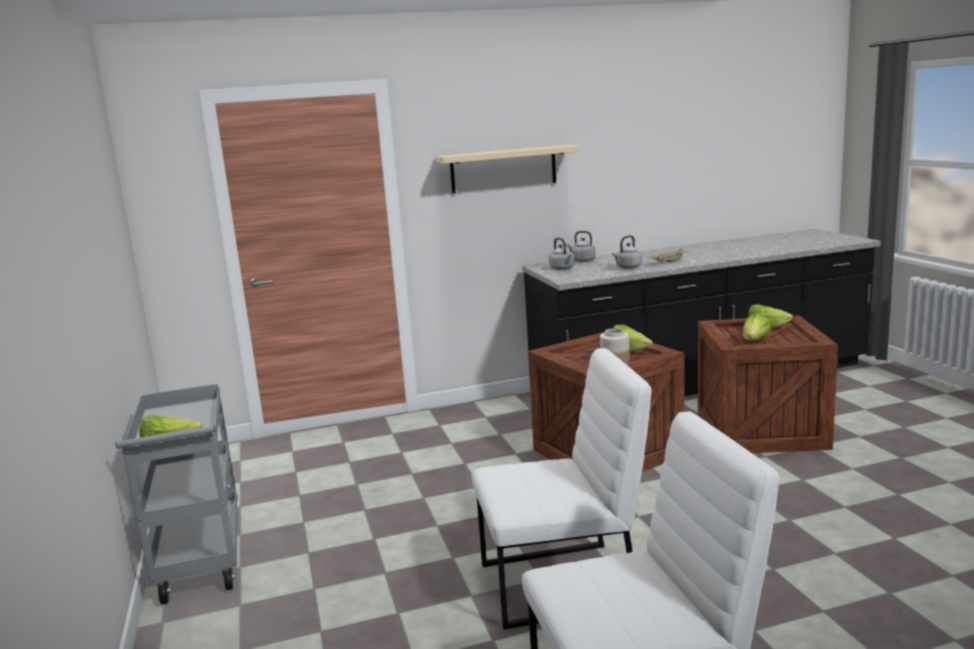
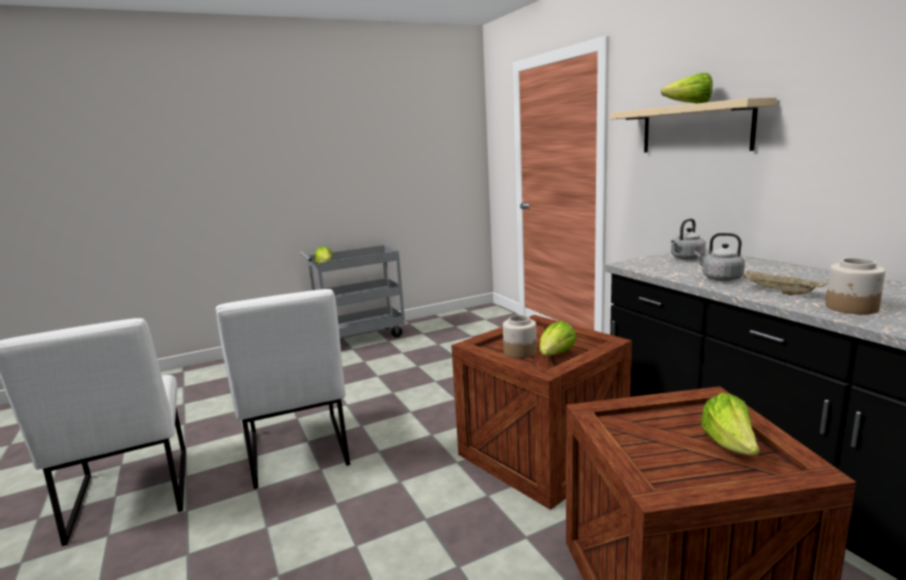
camera: 80 degrees right, 0 degrees up
(582, 261) = (745, 260): grey kettle -> none
(702, 258) = (851, 308): none -> jar
(755, 342) = (641, 434): lettuce -> lettuce (690, 104)

